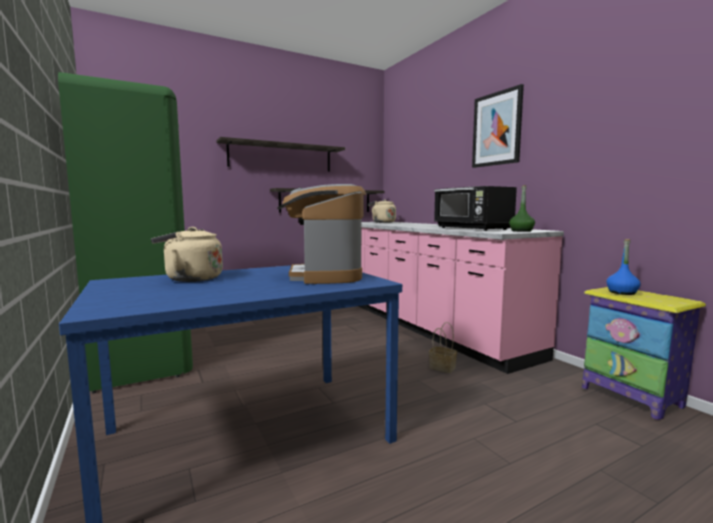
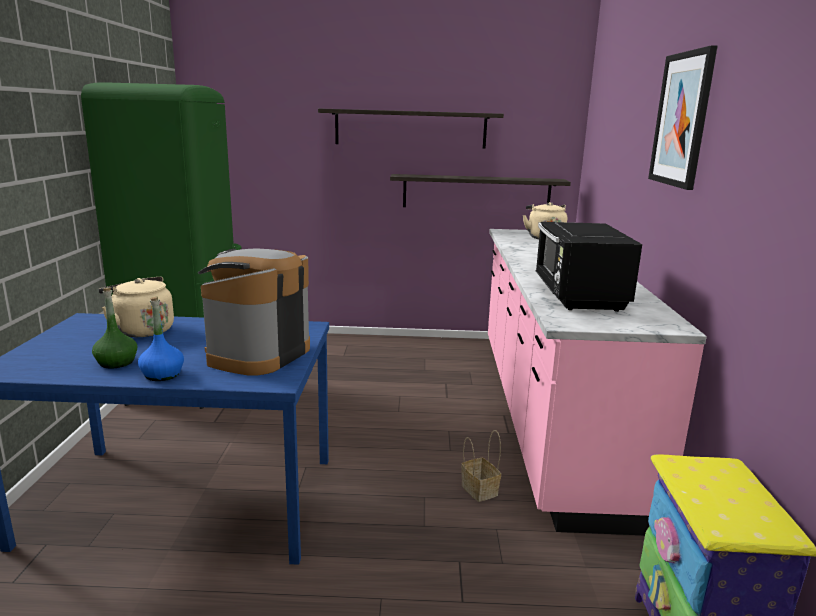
camera: 30 degrees right, 10 degrees up
(521, 231) = (618, 324): green bottle -> green bottle (116, 362)
(622, 292) = (700, 479): blue bottle -> blue bottle (162, 375)

